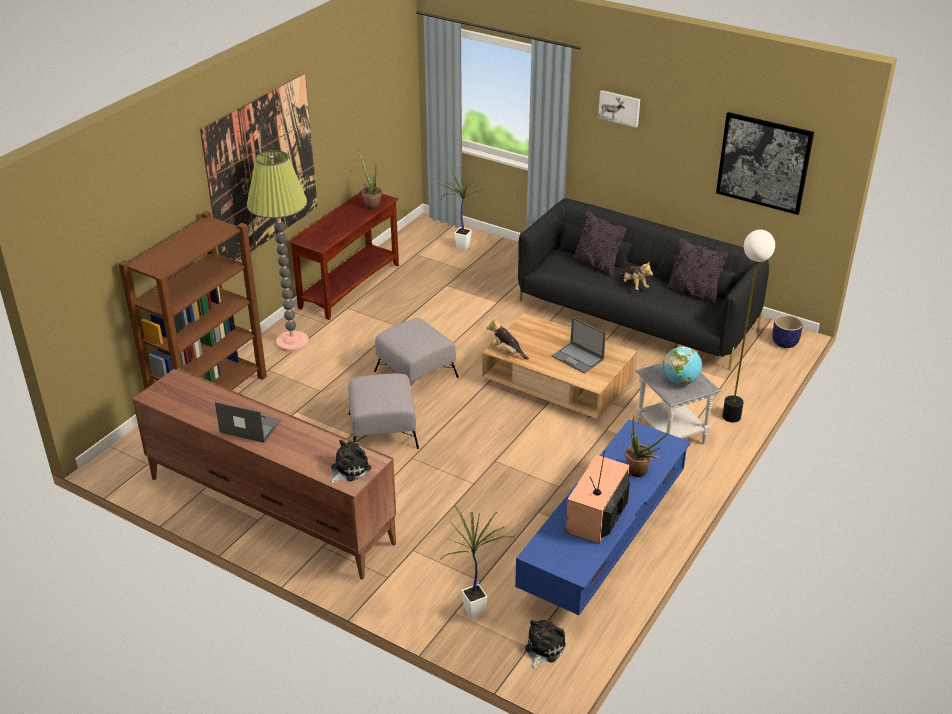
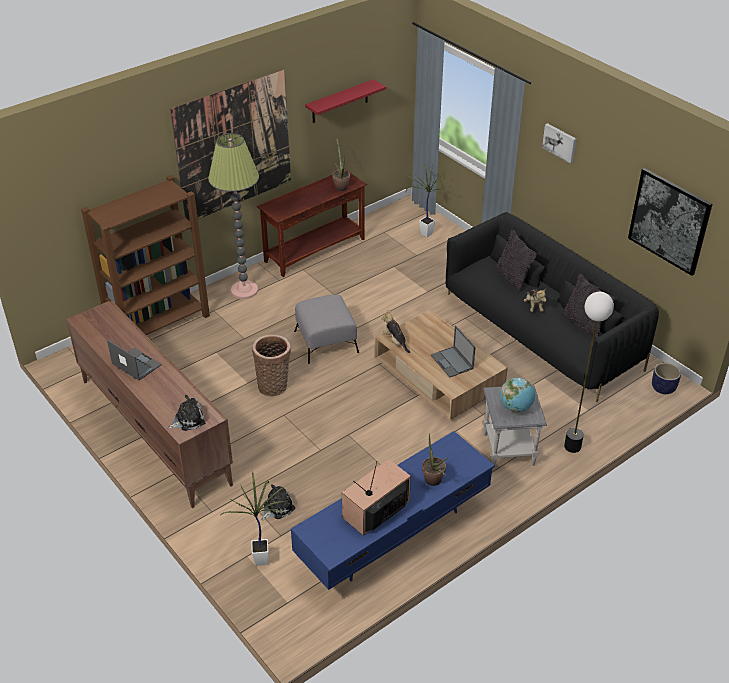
camera: 20 degrees right, 5 degrees up
(356, 108) = (340, 101): none -> red shelf
(383, 430) = (274, 385): grey ottoman -> basket
(543, 648) = (298, 607): plush toy -> plush toy (277, 507)

